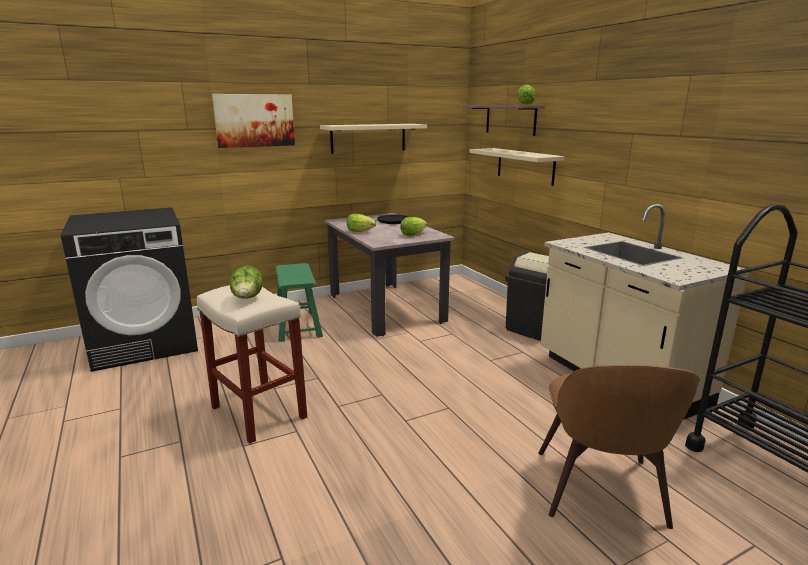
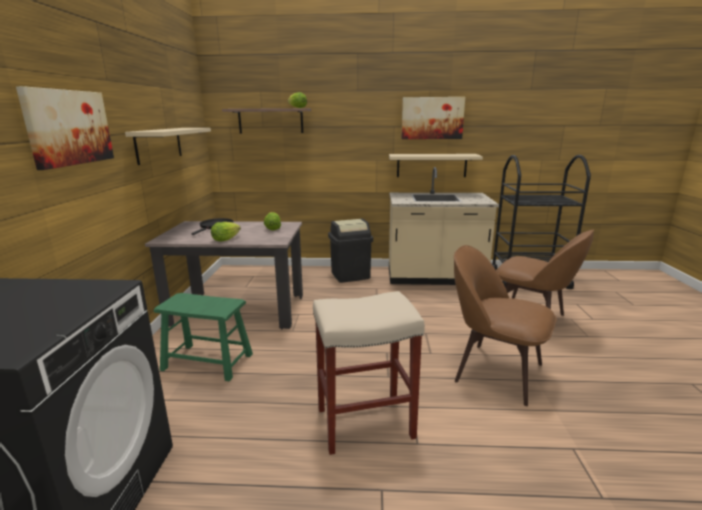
camera: 60 degrees left, 0 degrees up
(248, 299) = (376, 306): lettuce -> none
(406, 473) = (494, 371): none -> brown chair
(525, 166) = (295, 158): beige shelf -> beige shelf (431, 165)
(686, 123) = (432, 118): none -> picture

